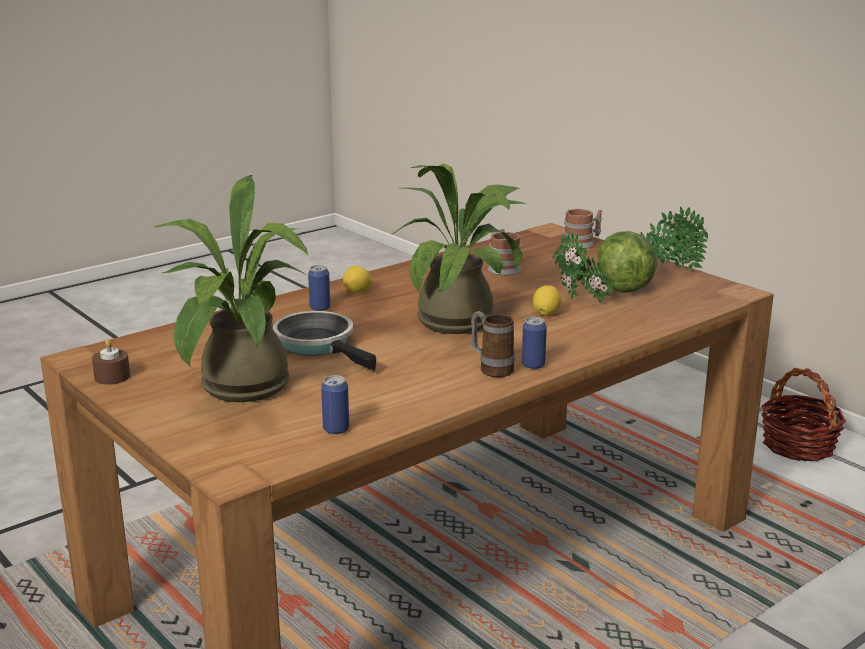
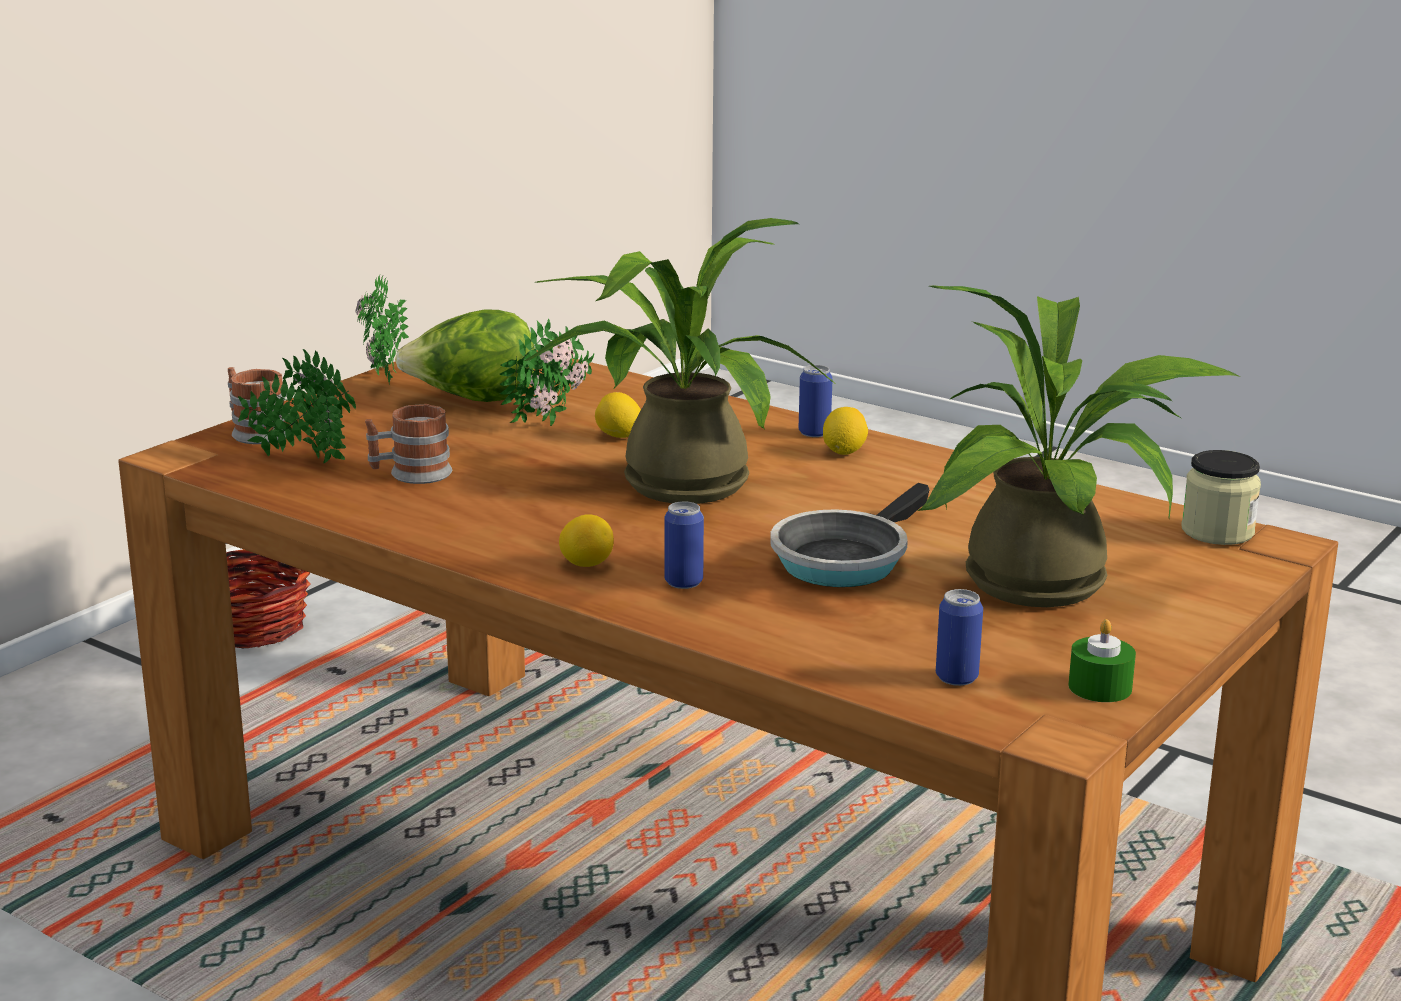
camera: 105 degrees left, 0 degrees up
(112, 377) = (1100, 687): brown candle -> green candle
(269, 459) = (1217, 531): none -> jar
(336, 429) = (1101, 511): can -> can (956, 677)
(491, 368) = (844, 452): mug -> lemon
(536, 250) = (301, 459): none -> potted plant

